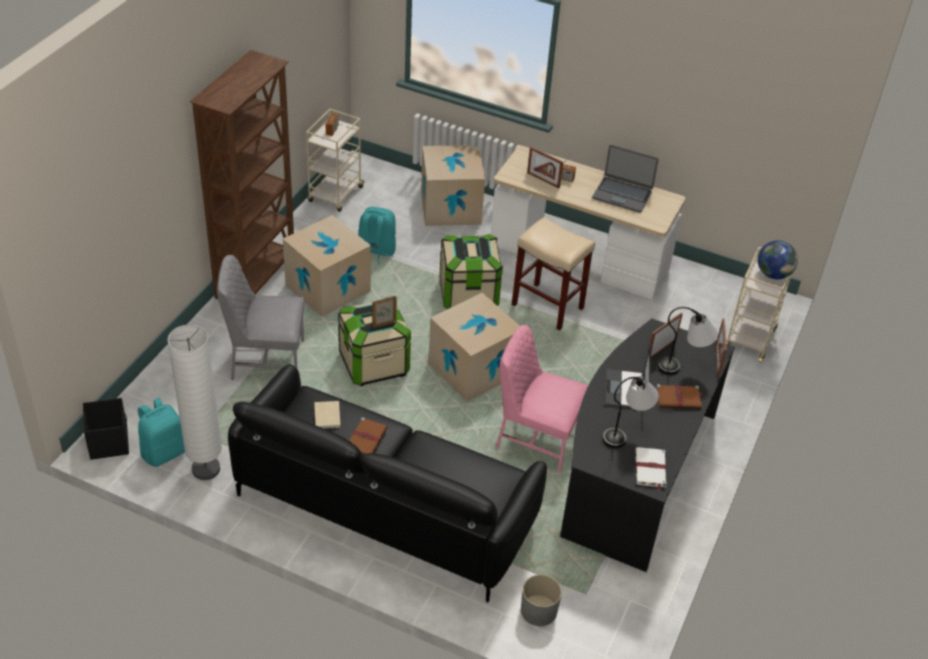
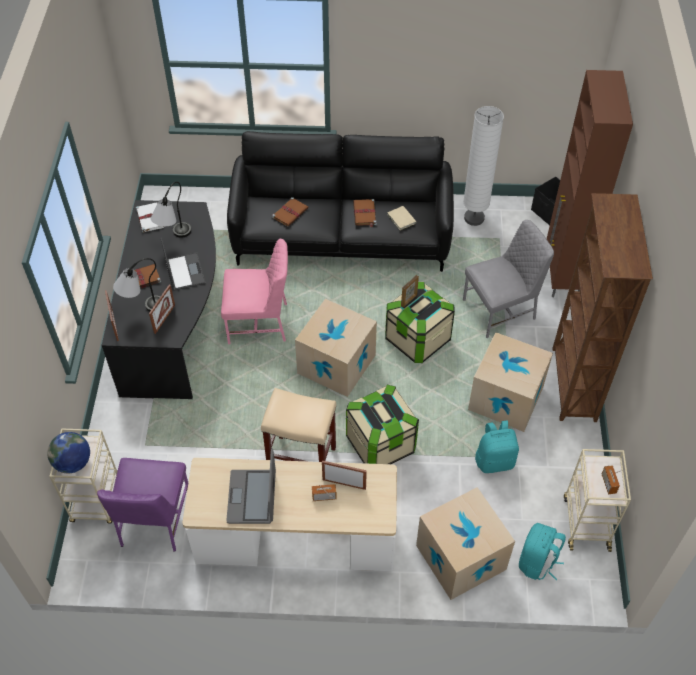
camera: 160 degrees right, 10 degrees up
(164, 452) = (510, 219): turquoise backpack -> turquoise backpack (537, 562)
(168, 371) = (561, 274): none -> brown cabinet
(457, 472) = (290, 213): none -> brown book
(538, 610) = (212, 210): grey planter -> none
(622, 195) = (252, 497): laptop -> laptop turned 90 degrees counterclockwise
(698, 308) = (154, 520): none -> purple chair

